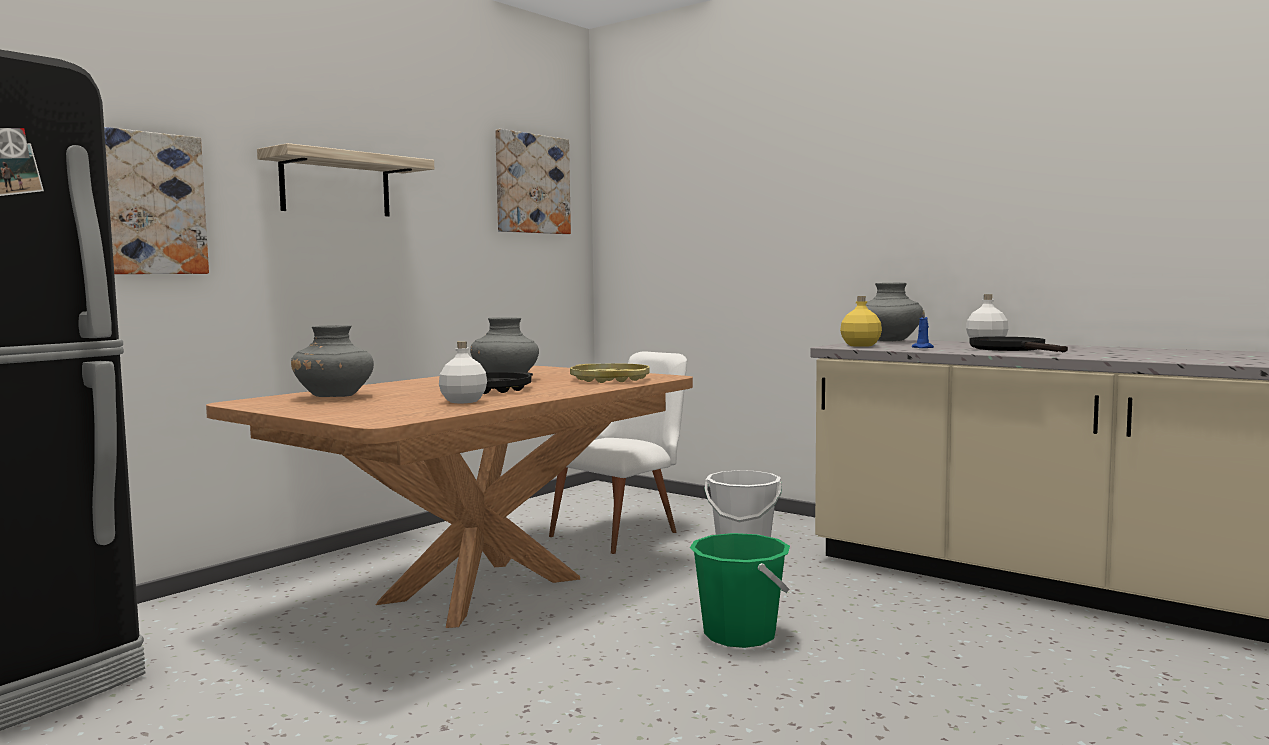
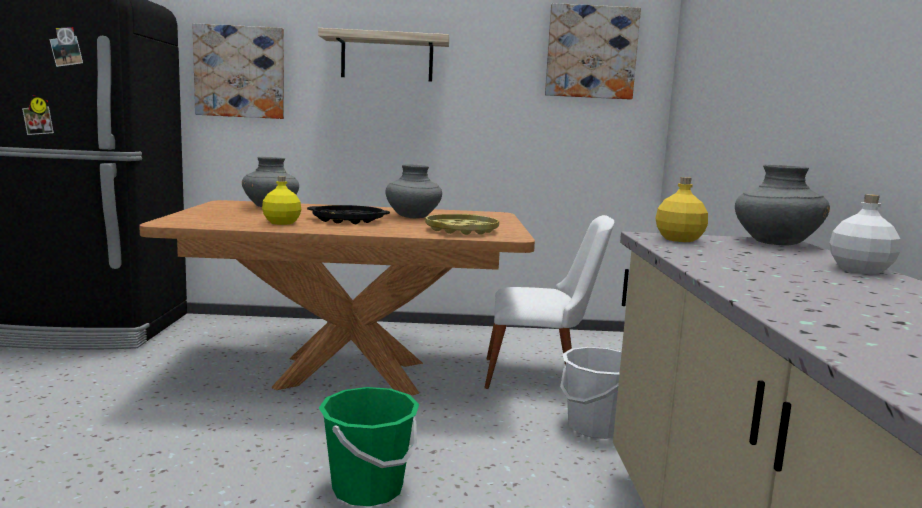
camera: 50 degrees right, 5 degrees up
(464, 401) = (282, 223): white bottle -> yellow bottle
(923, 348) = (711, 255): blue candle -> none
(1013, 349) = (801, 281): black frying pan -> none

